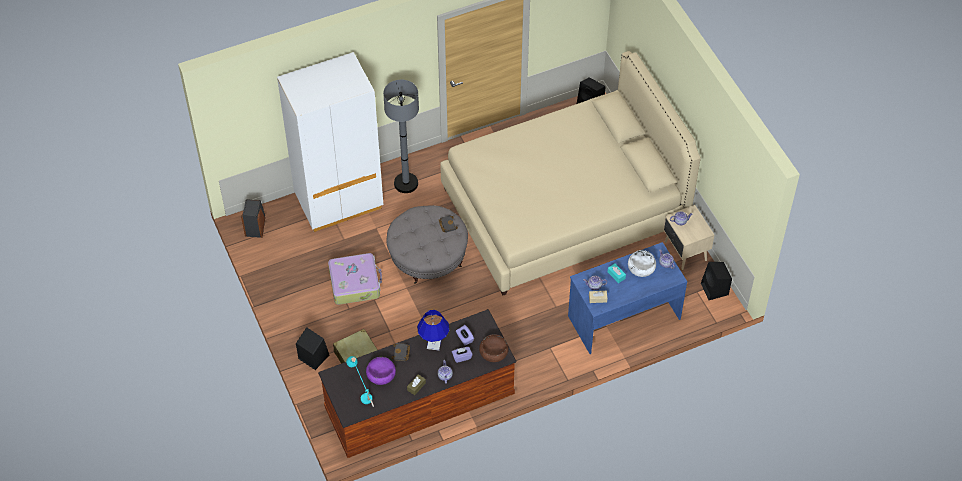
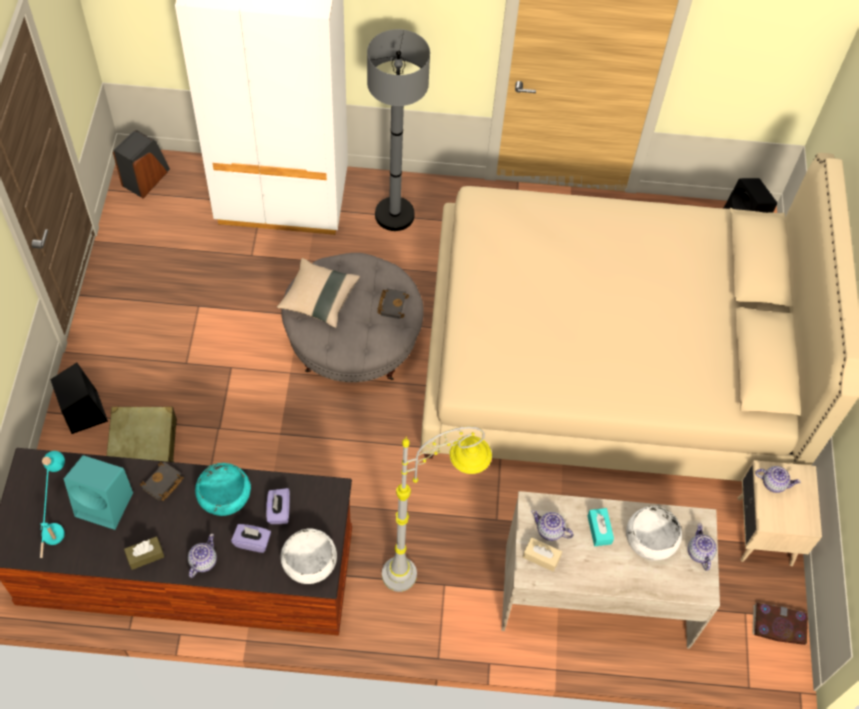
camera: 25 degrees right, 5 degrees up
(355, 283) = (222, 328): suitcase -> none
(381, 375) = (106, 504): purple bowl -> turquoise speaker
(408, 239) = (319, 299): none -> beige pillow
(434, 344) = (224, 495): blue table lamp -> turquoise bowl
(493, 352) = (309, 561): brown bowl -> white bowl
(536, 343) = (428, 566): none -> grey floor lamp
(623, 317) = (596, 594): blue desk -> beige desk
(715, 289) = (779, 625): black speaker -> book

